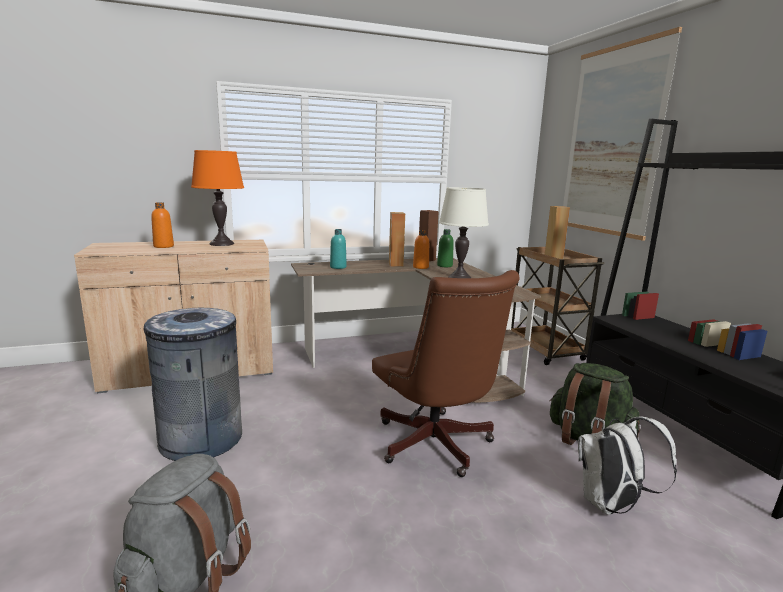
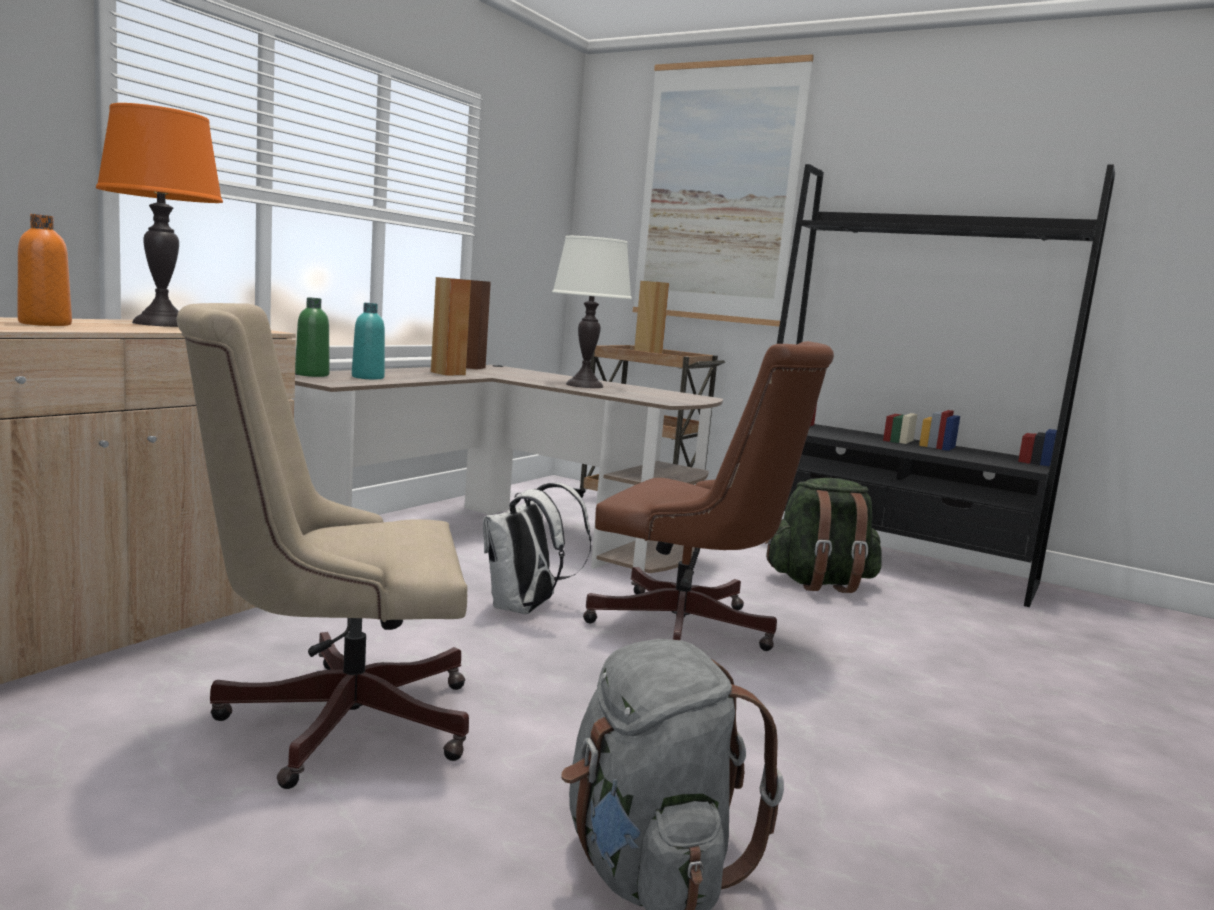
camera: 40 degrees left, 5 degrees down
(201, 439) = (332, 719): grey trash can -> beige office chair
(420, 267) = (493, 375): orange bottle -> none
(444, 266) = (520, 373): green bottle -> green bottle (312, 374)
(611, 506) = (923, 633): white backpack -> white backpack (525, 609)

